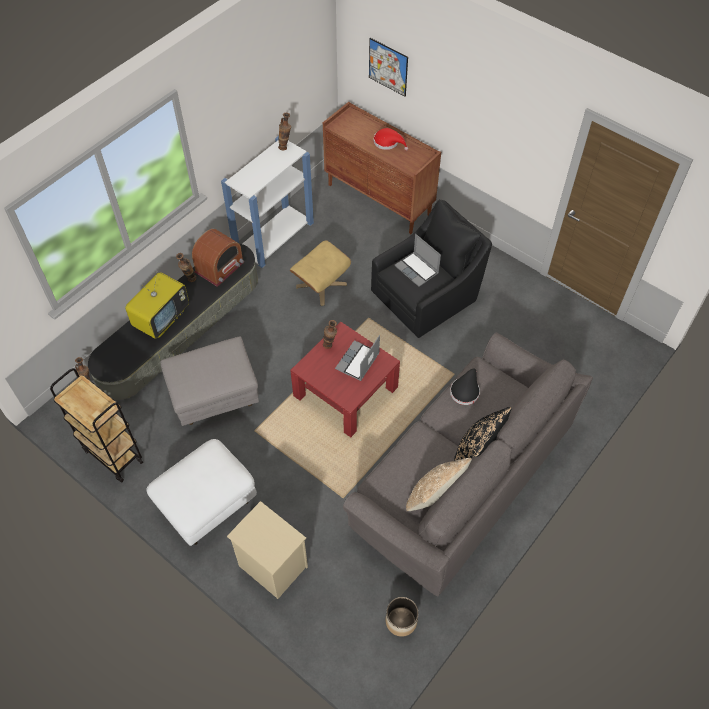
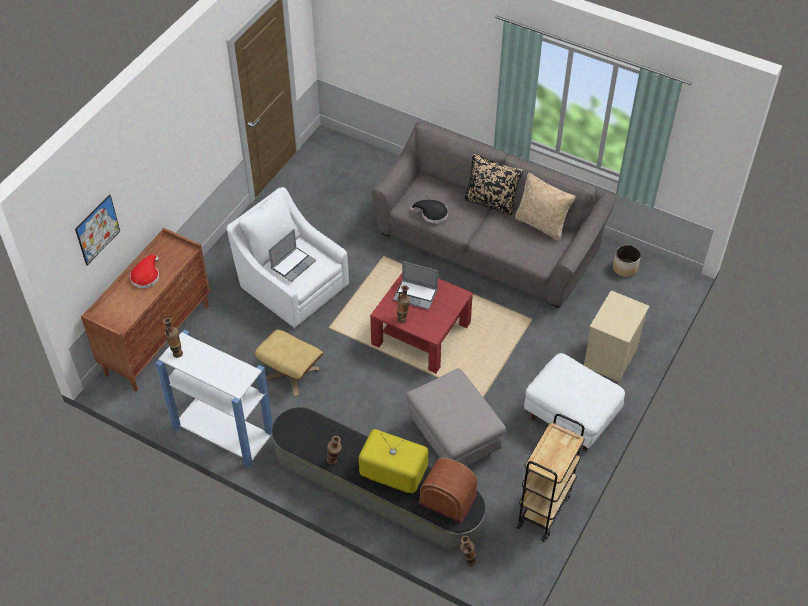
camera: 100 degrees left, 5 degrees down
(220, 267) = (311, 437): radio -> radio (448, 499)
(427, 295) = (291, 284): black armchair -> white armchair

